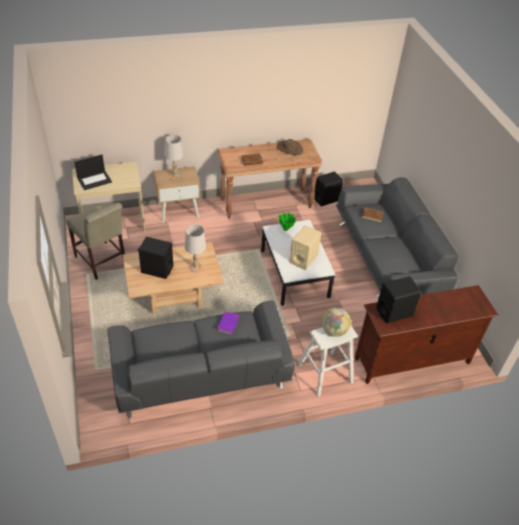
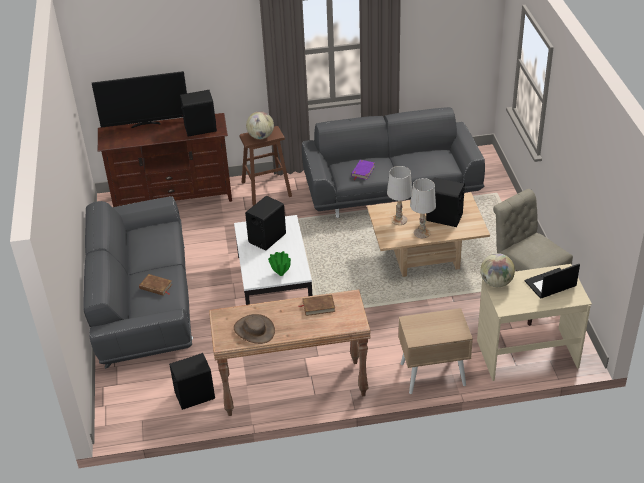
camera: 170 degrees left, 5 degrees down
(132, 181) = (496, 282): none -> globe
(175, 176) = (437, 329): white table lamp -> white table lamp (421, 233)
(303, 258) = (267, 238): beige speaker -> black speaker
(325, 373) = (266, 189): white stool -> brown stool
(452, 318) = (146, 124): none -> television

